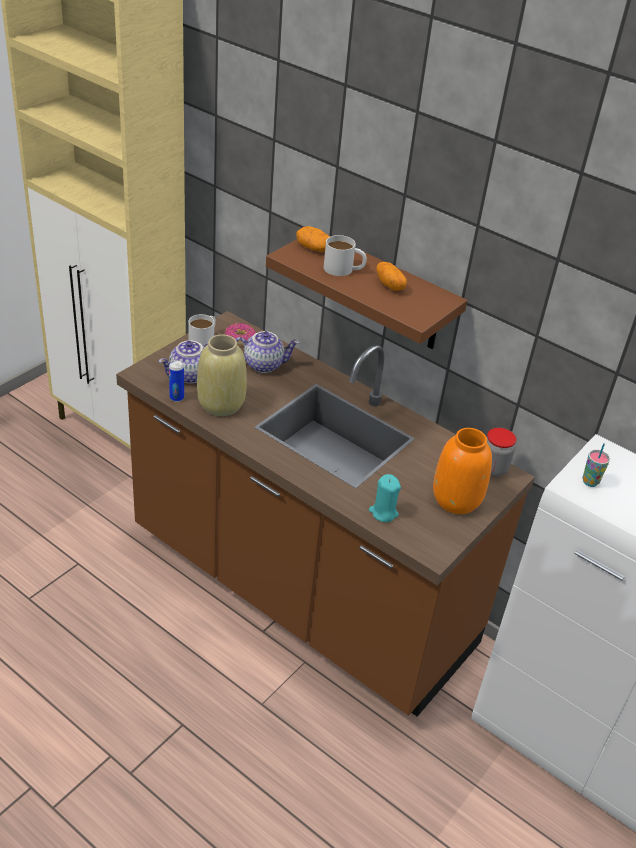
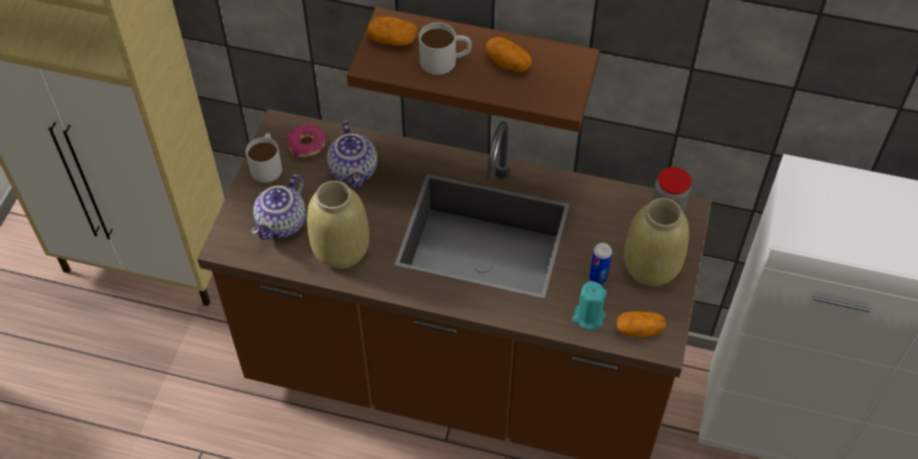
camera: 20 degrees left, 15 degrees up
(176, 398) = (286, 262): can -> can (598, 278)
(264, 364) = (355, 171): teapot -> teapot turned 105 degrees clockwise
(420, 536) = (639, 330): none -> potato
(457, 499) = (652, 266): orange vase -> beige vase
(590, 482) = (808, 222): cup -> none

